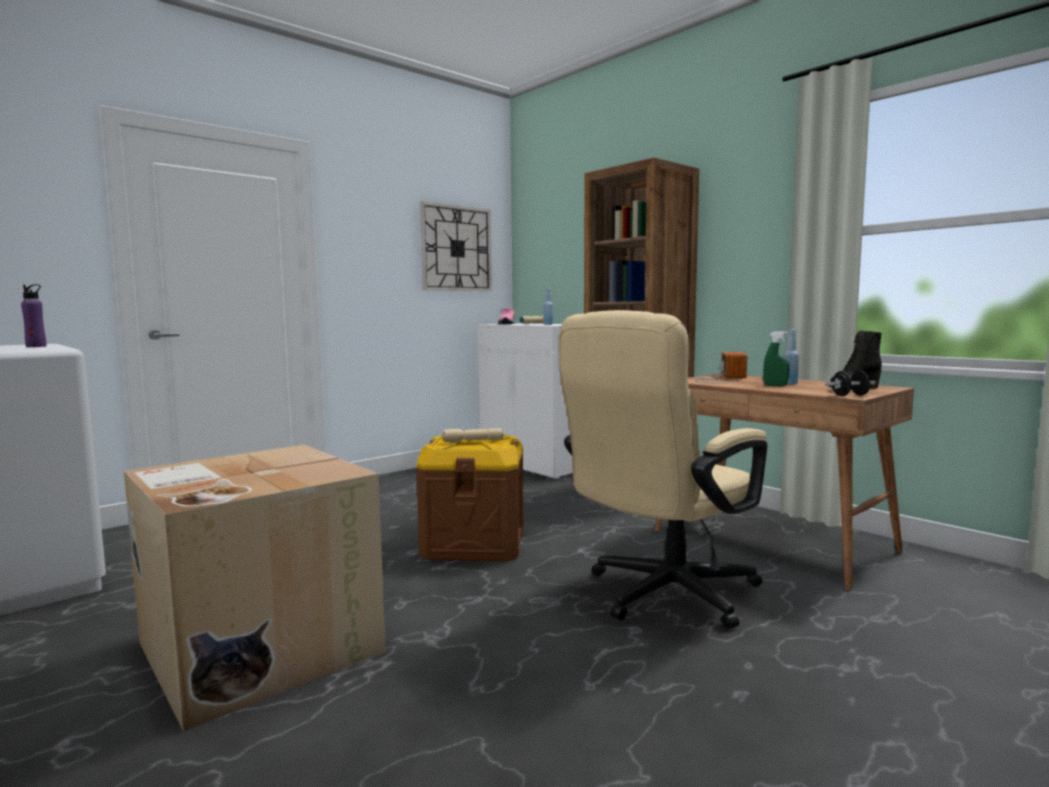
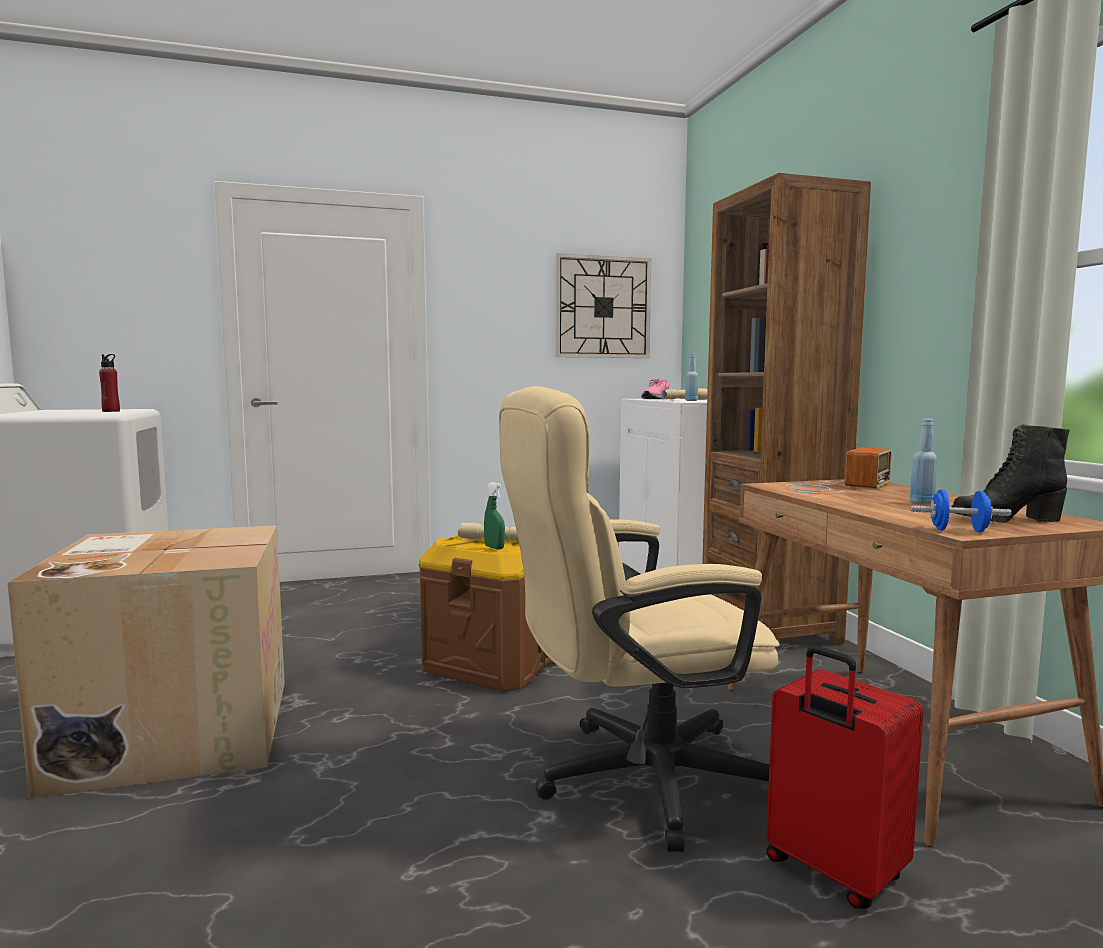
camera: 25 degrees right, 0 degrees up
(36, 346) = (111, 411): purple bottle -> red bottle
(775, 385) = (887, 503): green spray bottle -> green spray bottle (494, 547)
(819, 615) = (832, 872): none -> red suitcase
(850, 395) = (958, 531): black dumbbell -> blue dumbbell

